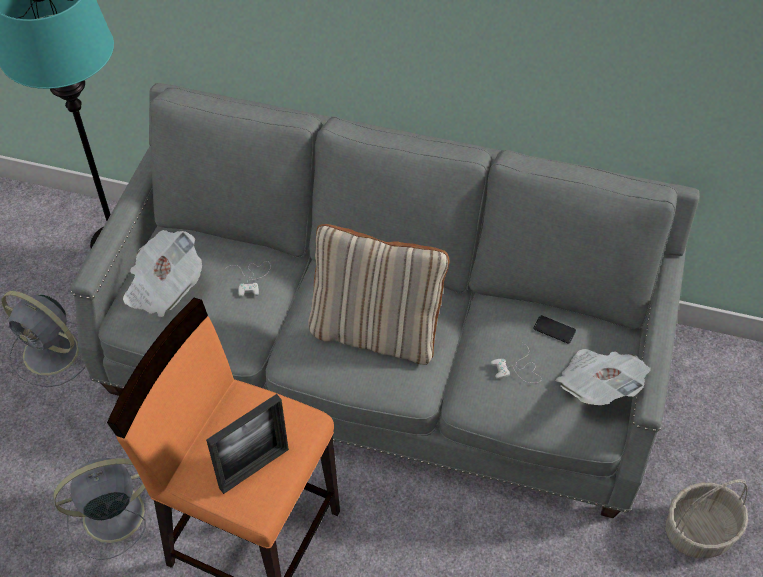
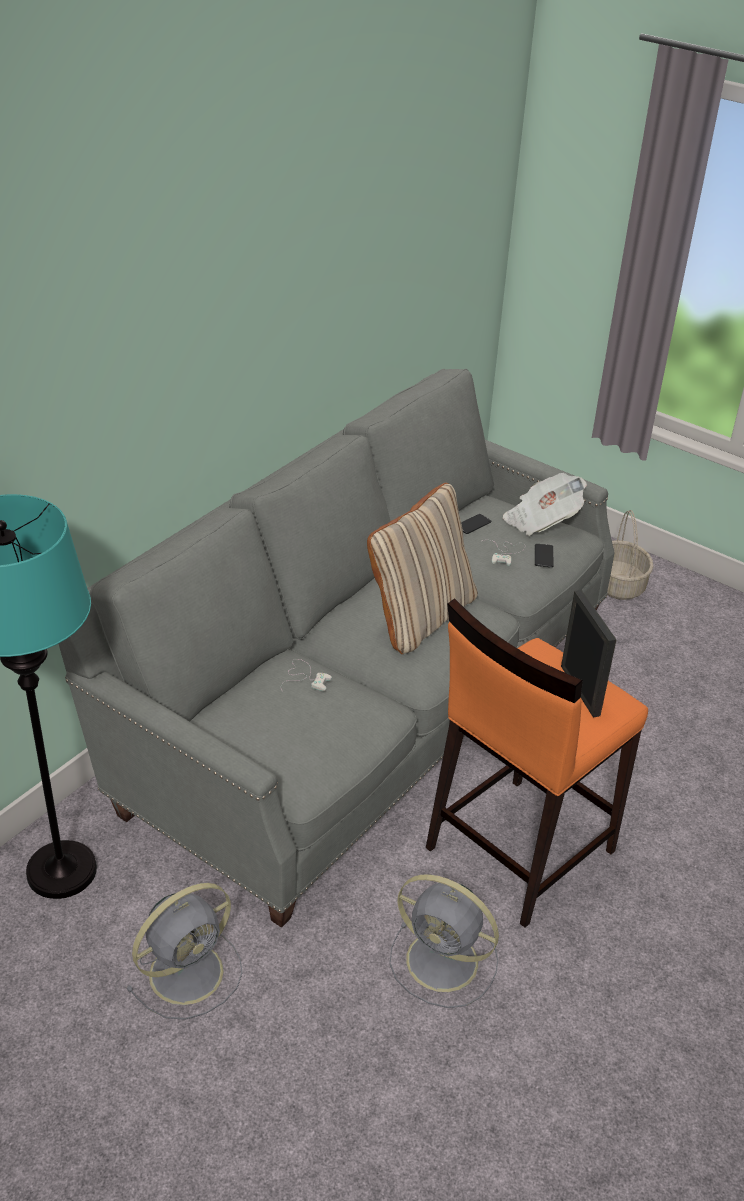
camera: 70 degrees left, 15 degrees down
(110, 515) = (445, 962): grey fan -> grey fan turned 60 degrees counterclockwise
(164, 287) = (276, 743): newspaper -> none
(533, 404) = (543, 556): none -> phone

